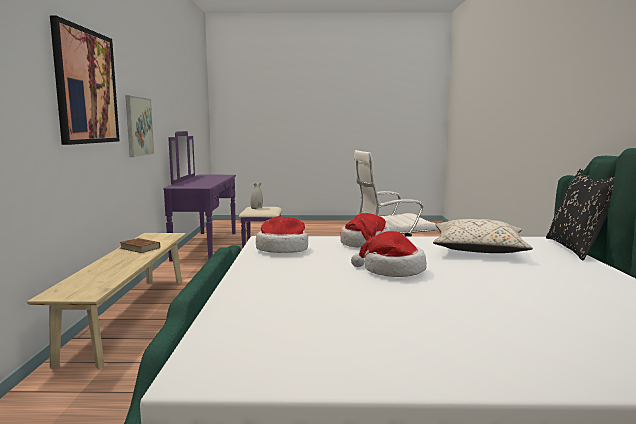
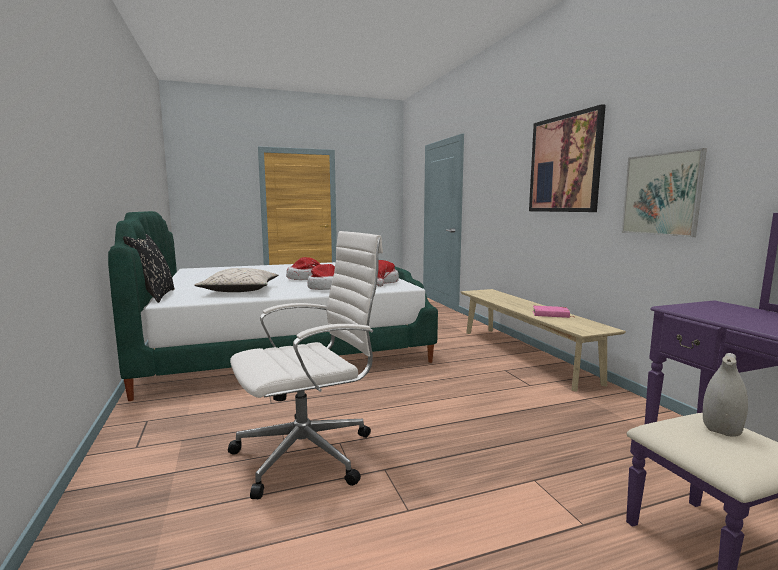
camera: 160 degrees right, 0 degrees up
(140, 248) = (550, 314): brown book -> pink book

